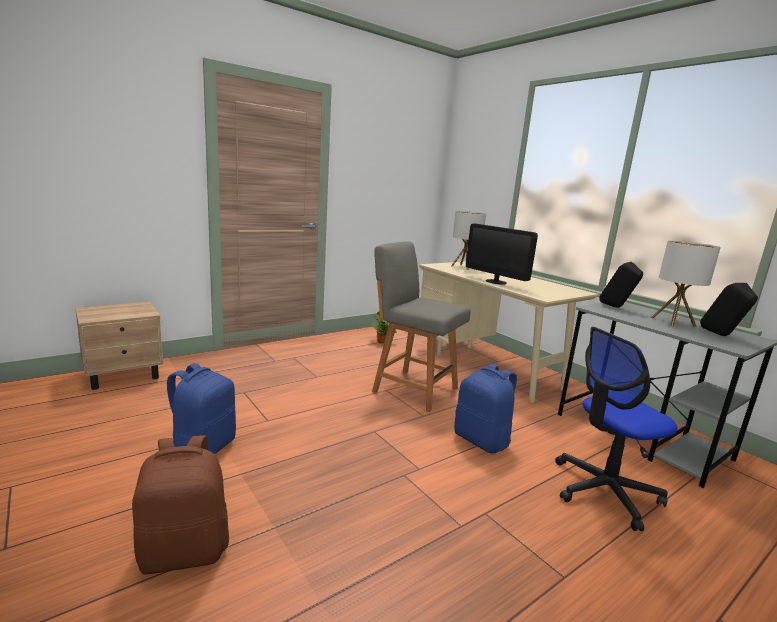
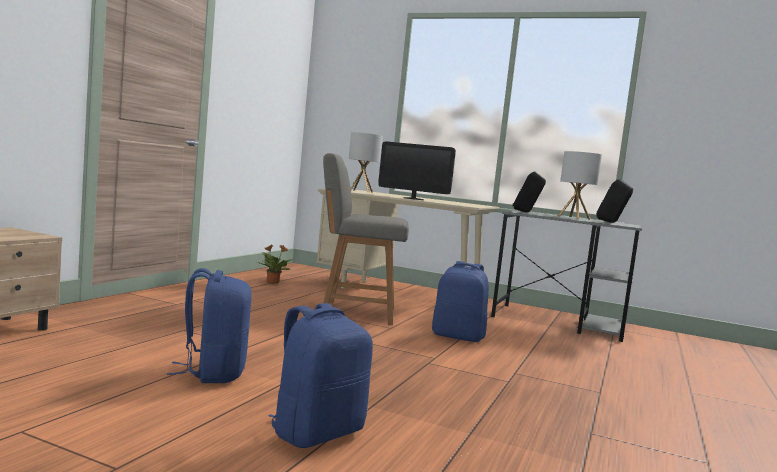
camera: 30 degrees left, 10 degrees down
(185, 551) = (317, 432): brown backpack -> blue backpack
(604, 491) = (572, 351): office chair -> none

